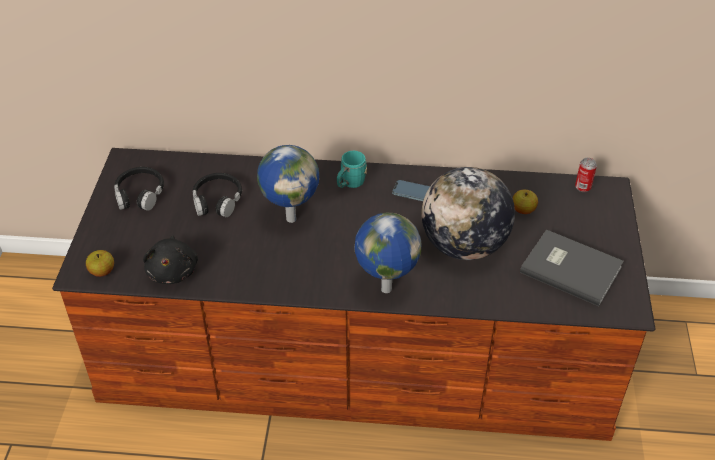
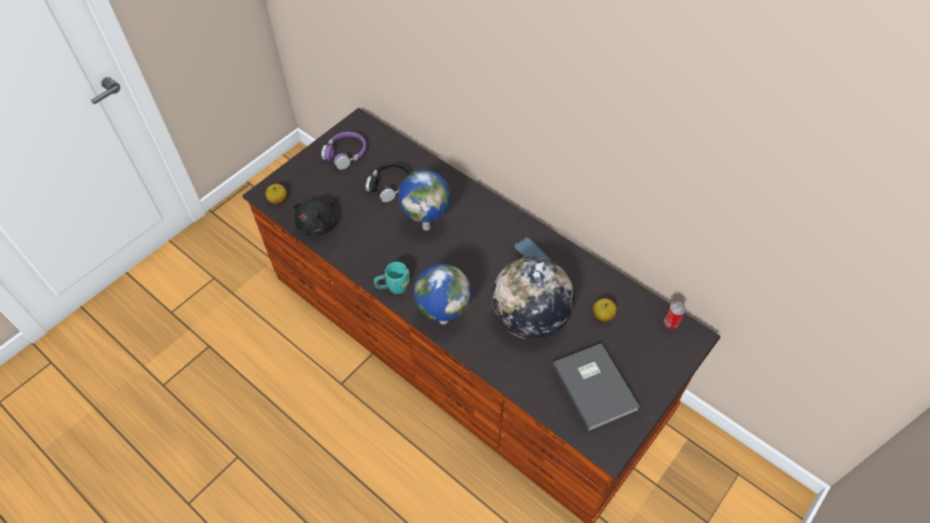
camera: 35 degrees right, 10 degrees up
(140, 194) = (345, 154): black headphones -> purple headphones
(350, 184) = (491, 221): turquoise mug -> turquoise mug (393, 287)

